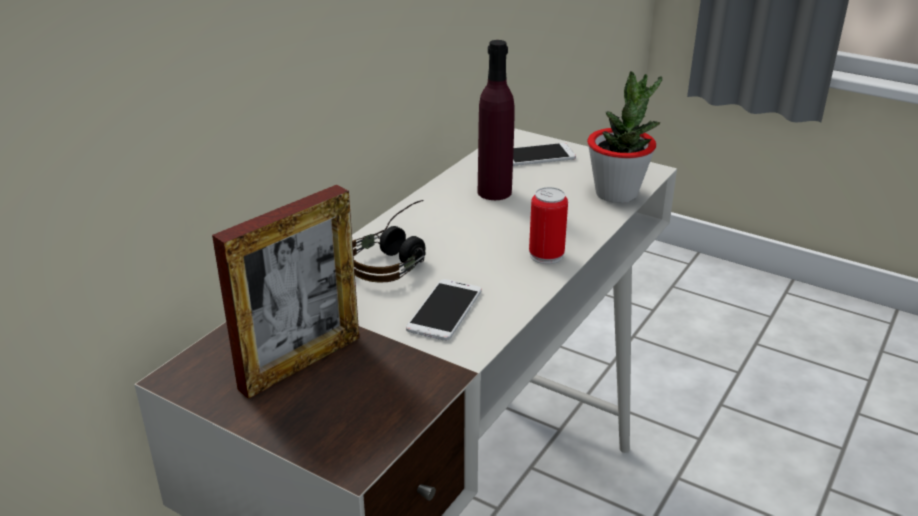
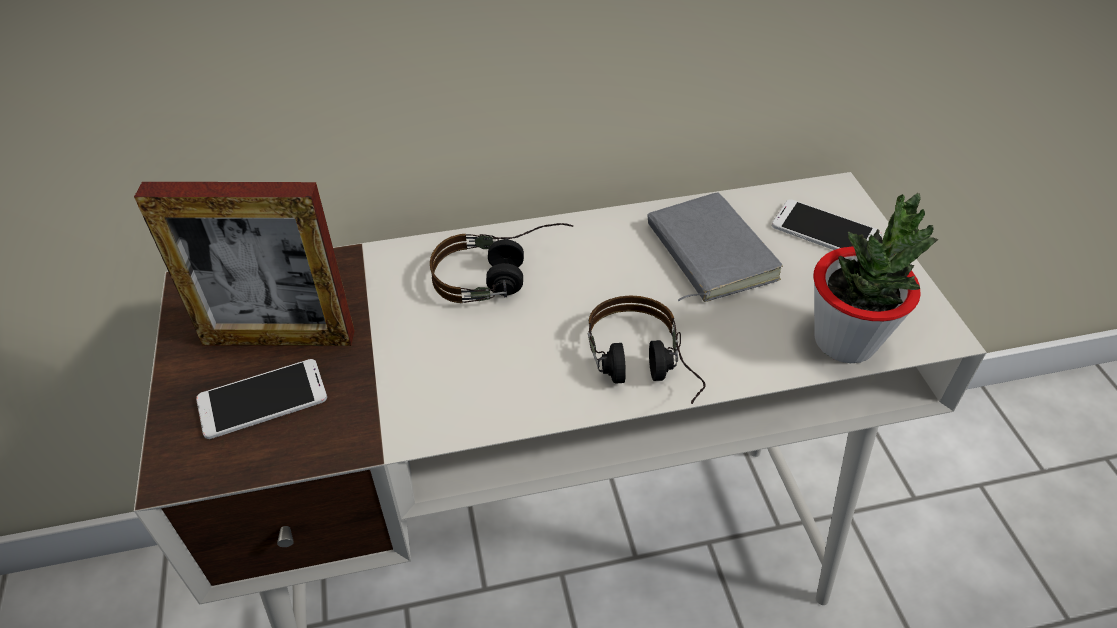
camera: 45 degrees right, 15 degrees up
(444, 310) = (456, 368): phone -> phone (262, 399)
(494, 192) = (706, 253): purple bottle -> grey book
(546, 255) = (642, 371): can -> headphones

